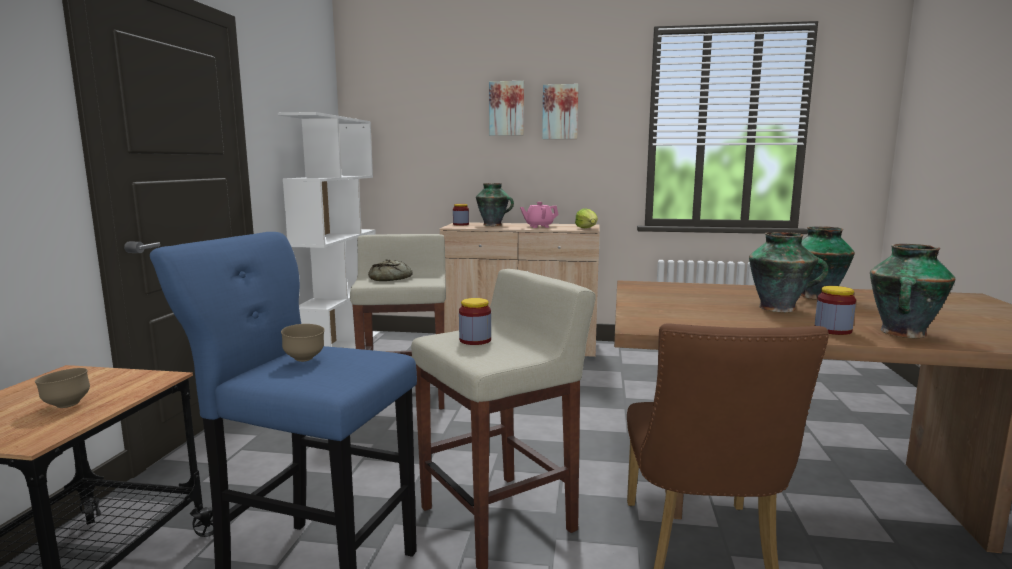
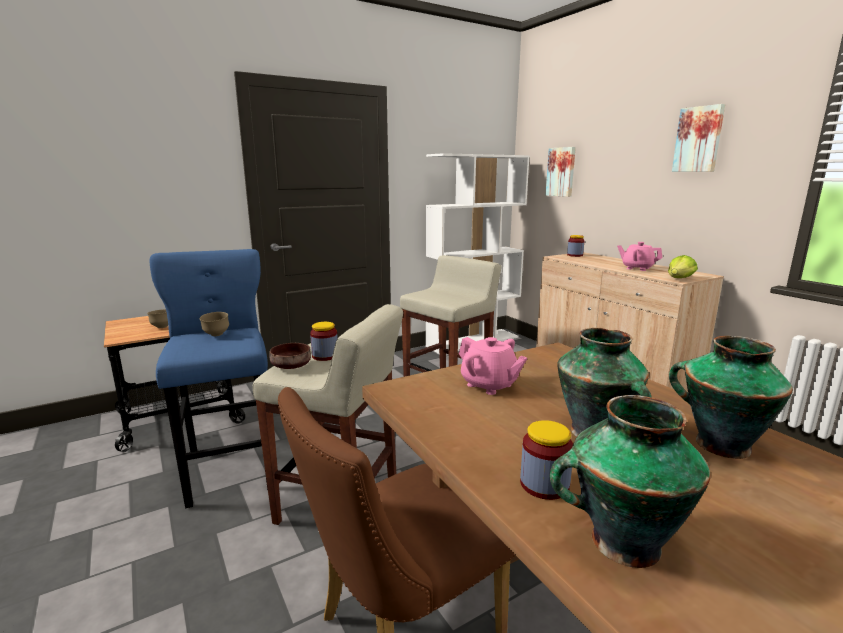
camera: 50 degrees right, 5 degrees up
(391, 278) = (439, 293): bread -> none
(476, 354) = (292, 366): none -> brown bowl
(493, 225) = (600, 260): vase -> none
(506, 108) = (643, 138): picture -> picture (561, 172)
(672, 308) = (489, 385): none -> pink teapot

